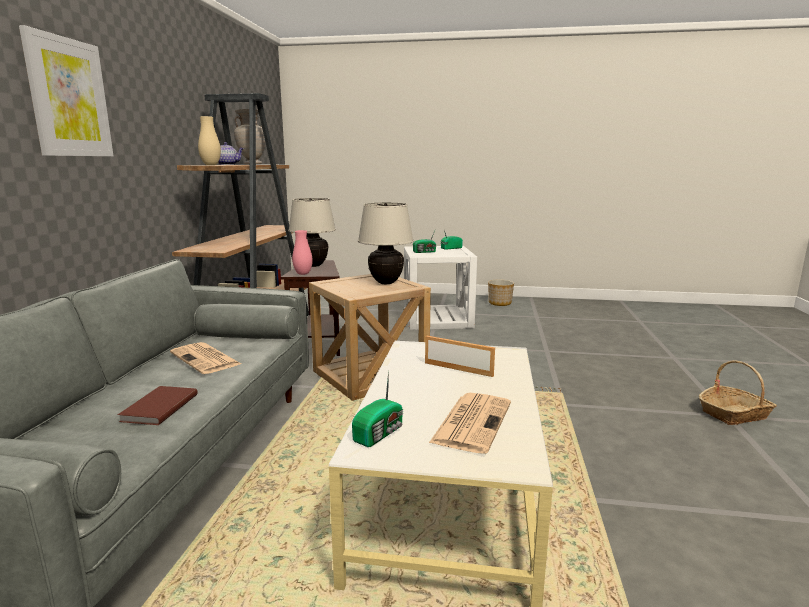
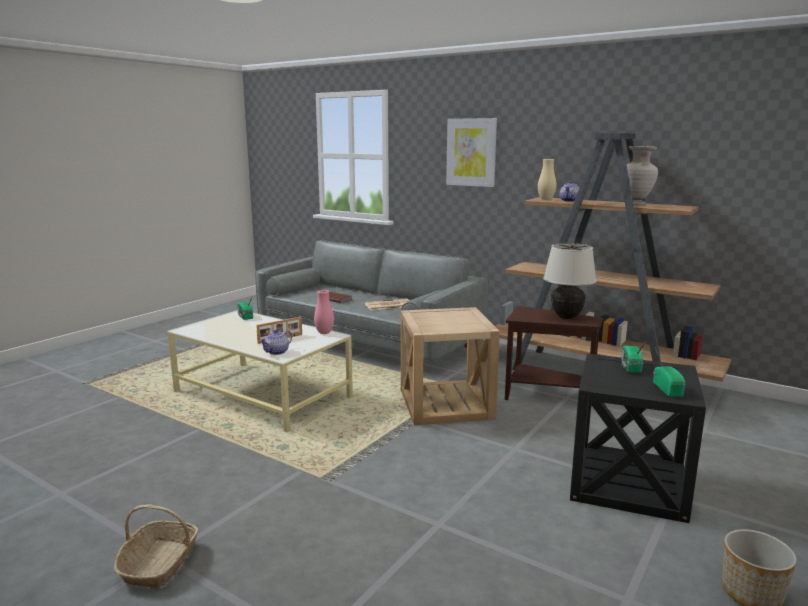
camera: 115 degrees right, 0 degrees up
(303, 274) = (524, 311): pink vase -> pink vase (324, 333)
(386, 282) = (451, 326): beige table lamp -> none
(437, 319) = (628, 483): white side table -> black side table
(472, 421) = (225, 330): newspaper -> none
(504, 357) = (277, 352): none -> teapot

